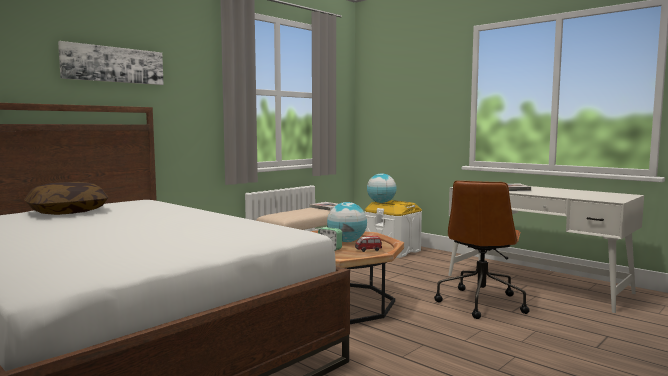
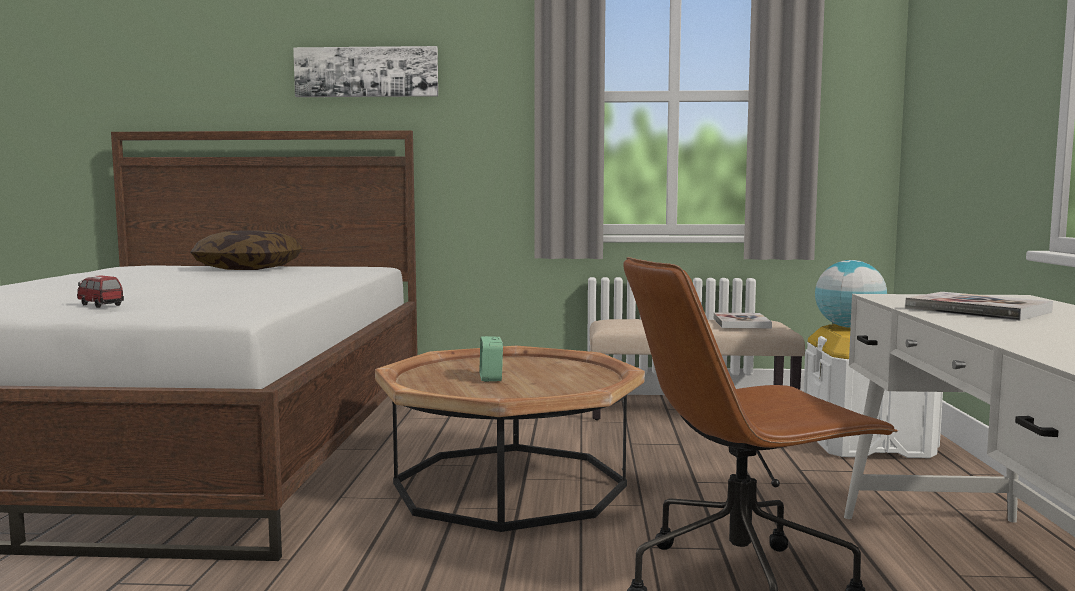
camera: 50 degrees right, 0 degrees up
(346, 241) = (560, 375): globe -> none
(368, 250) = (528, 392): toy car -> toy car (100, 305)

